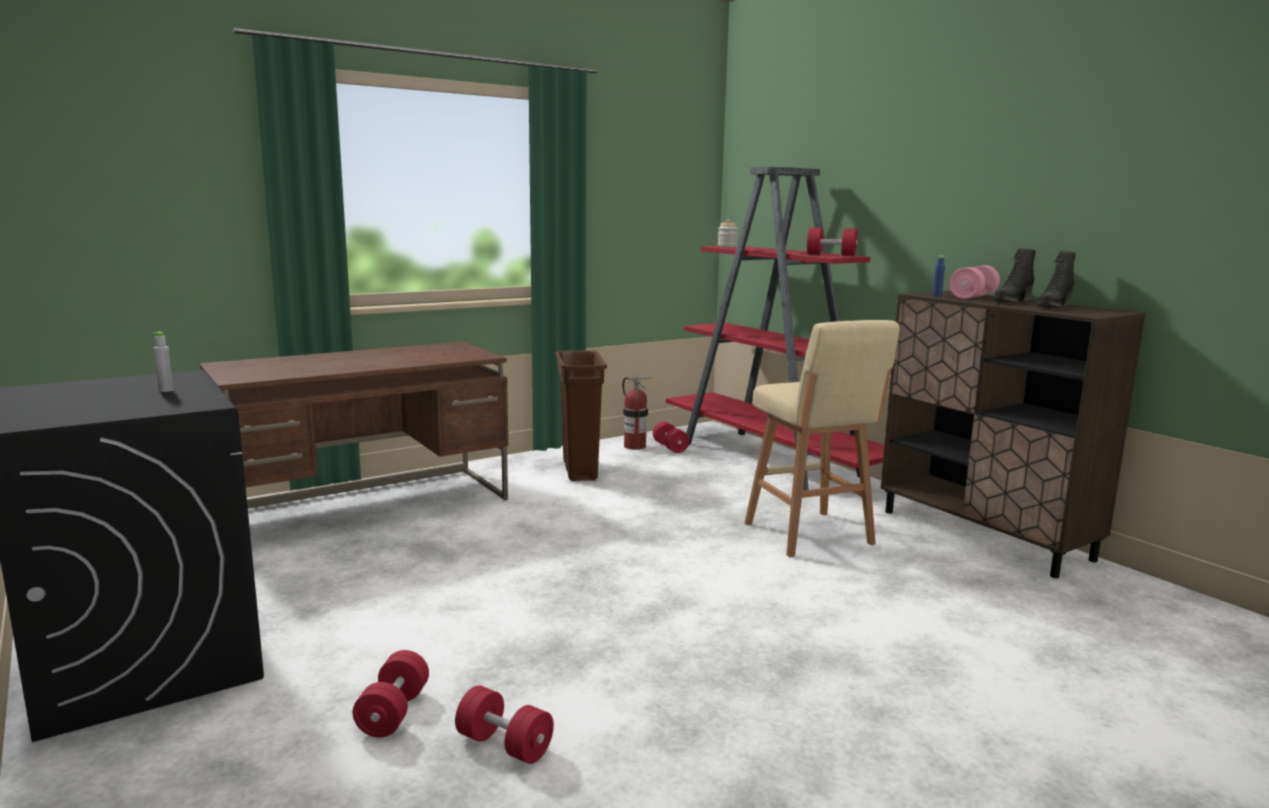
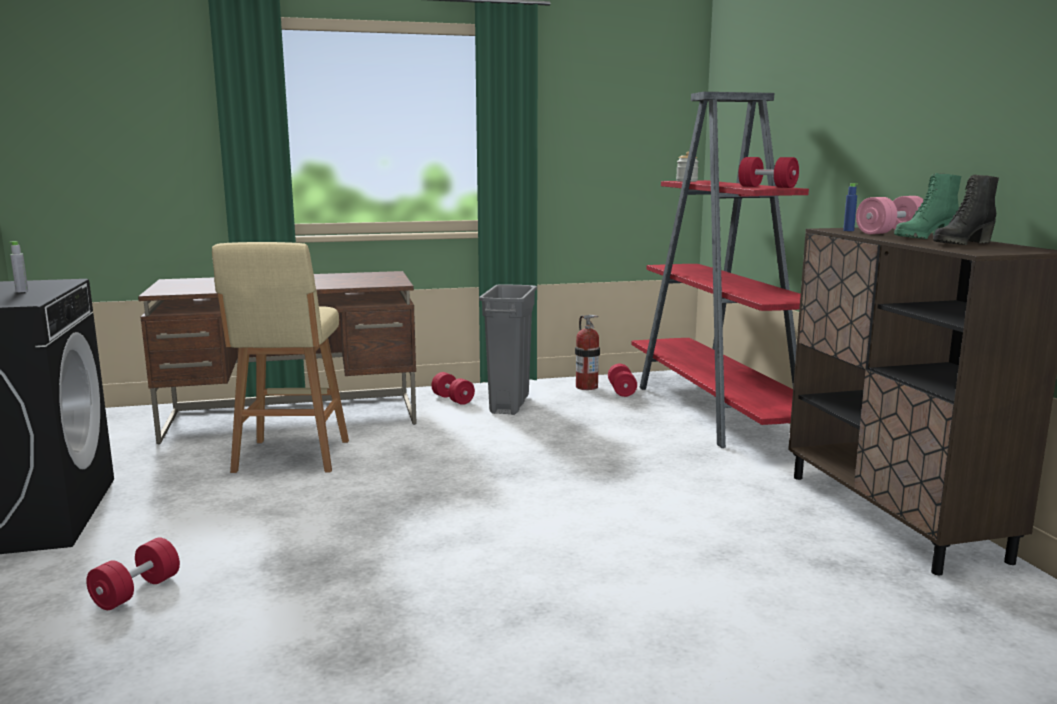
camera: 20 degrees right, 0 degrees up
(504, 745) = (192, 636): red dumbbell -> red dumbbell (453, 399)
(579, 470) = (509, 404): brown trash can -> grey trash can
(810, 535) = (681, 491): beige stool -> beige stool (291, 458)
(1011, 301) = (923, 238): black boot -> green boot

